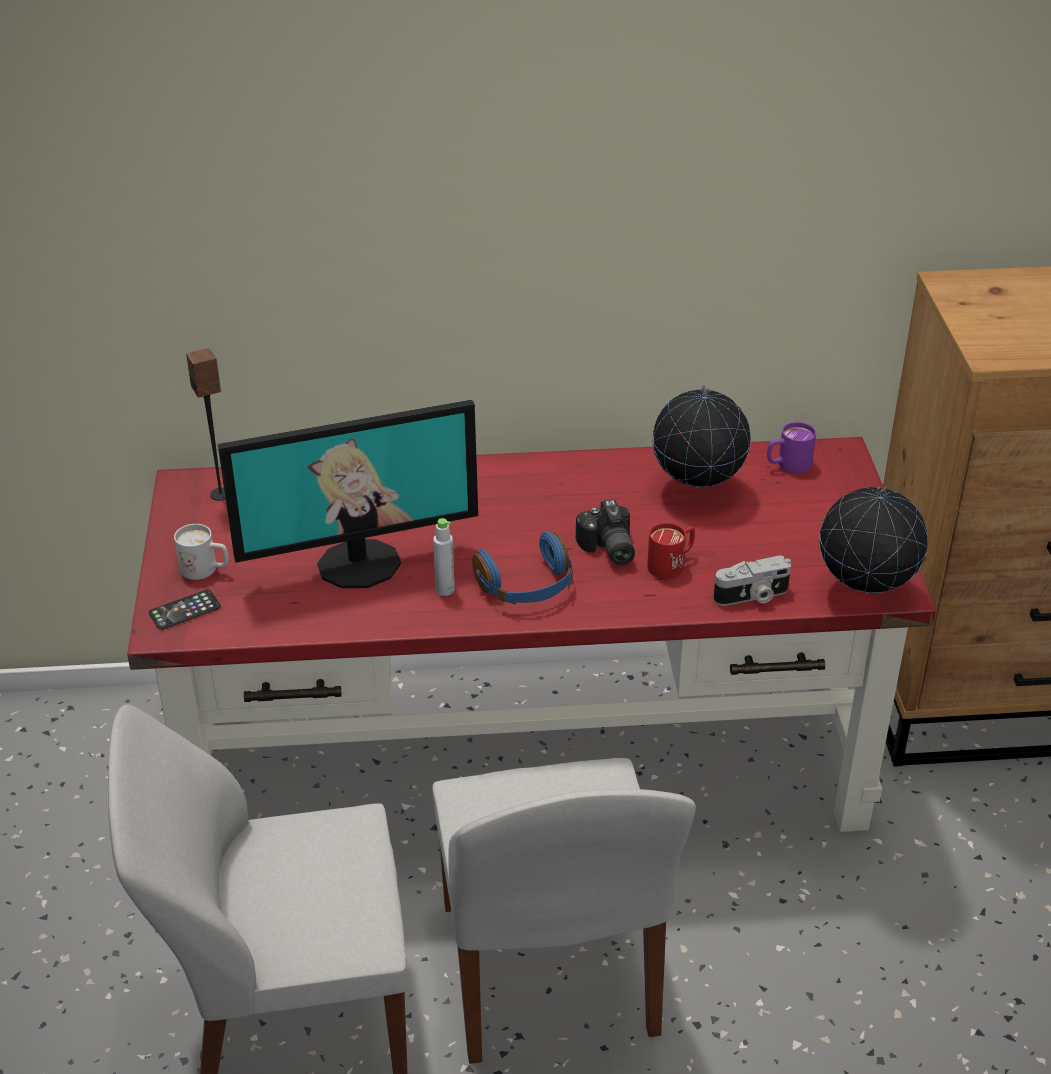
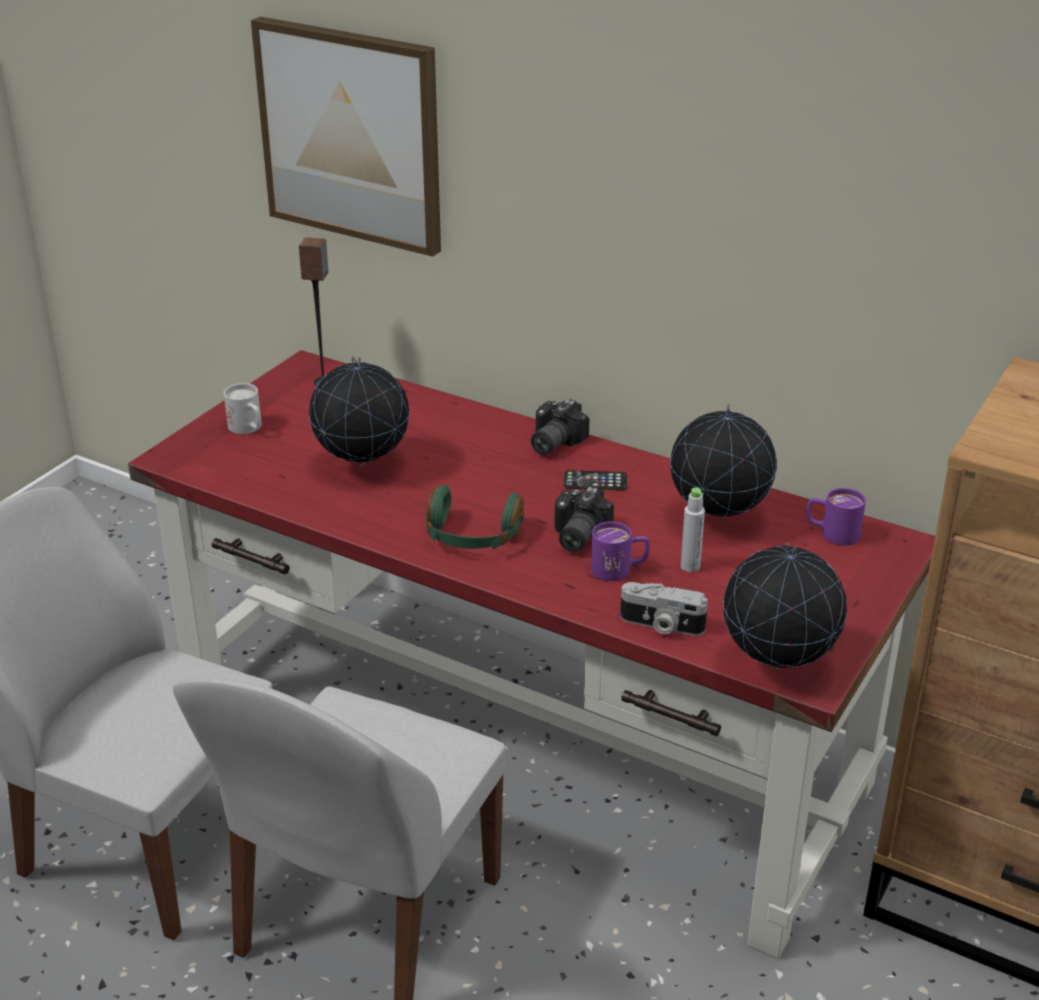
camera: 35 degrees right, 5 degrees down
(185, 610) = (200, 450): phone -> phone (595, 481)
(206, 232) = (351, 134): none -> picture
(359, 563) = (363, 467): monitor -> globe
(445, 589) = (404, 512): grey bottle -> grey bottle (690, 566)
(493, 473) = (551, 442): none -> camera
(527, 587) = (472, 537): blue headphones -> green headphones
(672, 564) = (619, 569): red mug -> purple mug

